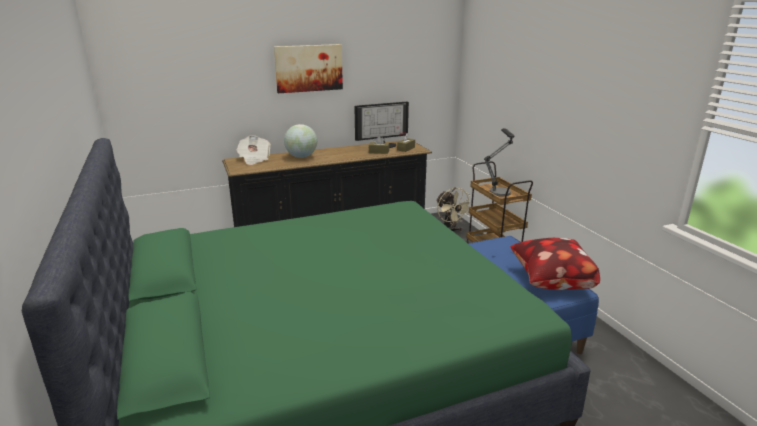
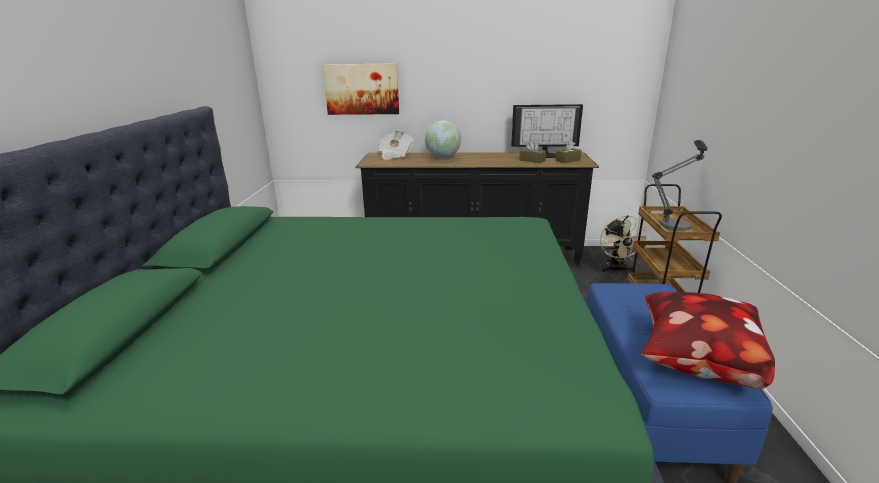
camera: 25 degrees right, 0 degrees up
(308, 68) = (465, 59): picture -> picture (362, 89)

